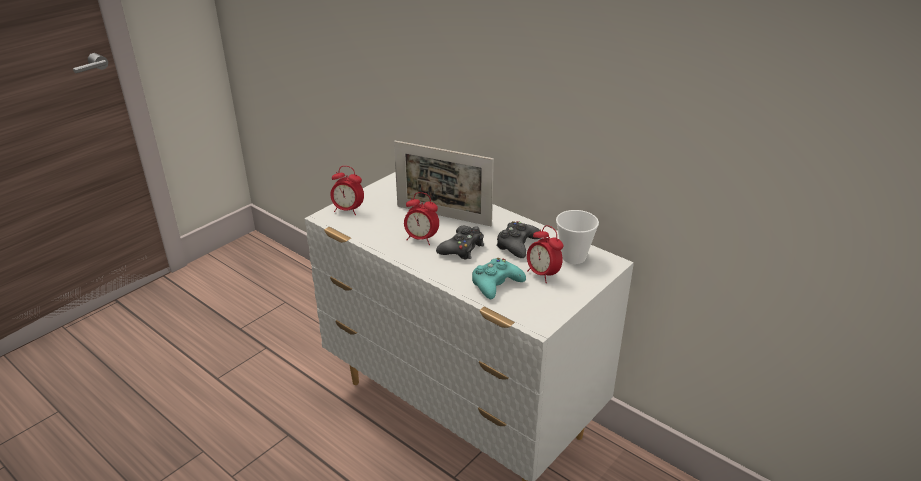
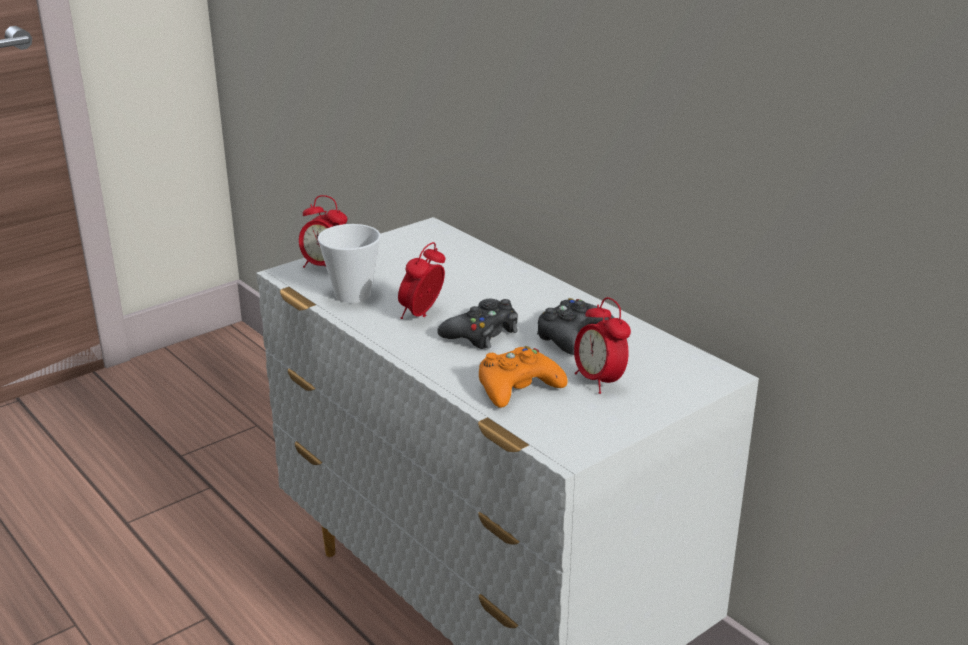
camera: 10 degrees right, 5 degrees down
(421, 239) = (422, 315): alarm clock -> alarm clock turned 90 degrees clockwise
(443, 216) = (469, 286): picture frame -> none
(496, 284) = (517, 387): turquoise game controller -> orange game controller
(573, 257) = (659, 361): cup -> cup (352, 294)

